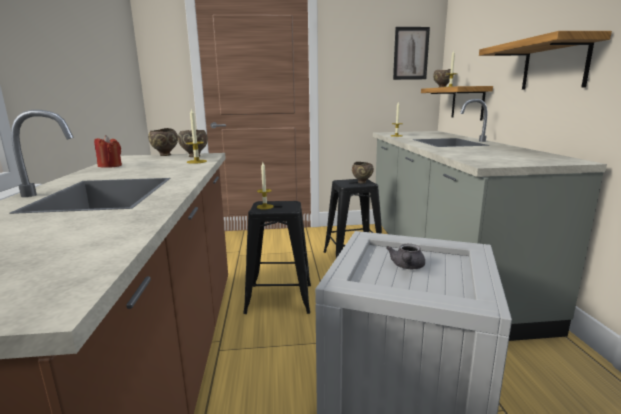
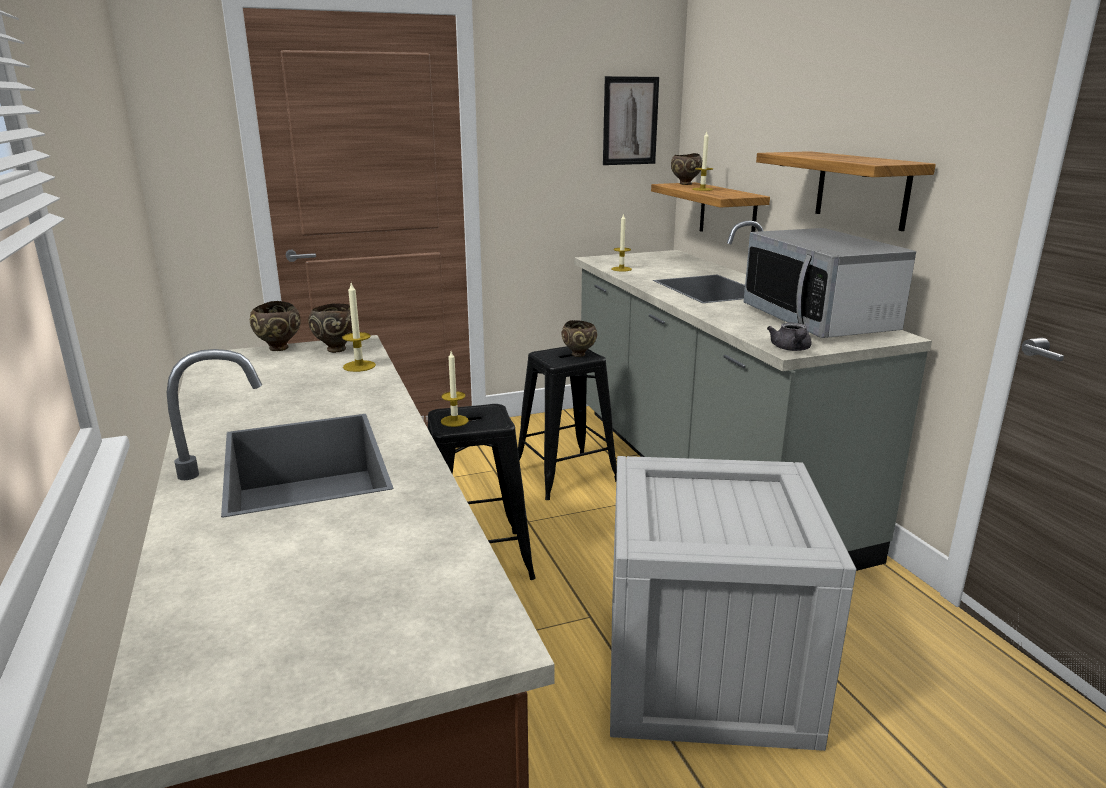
camera: 15 degrees left, 5 degrees up
(110, 166) = (219, 387): red candle -> none
(407, 267) = (710, 508): grey teapot -> grey teapot (791, 349)
(516, 154) = (818, 320): none -> microwave

